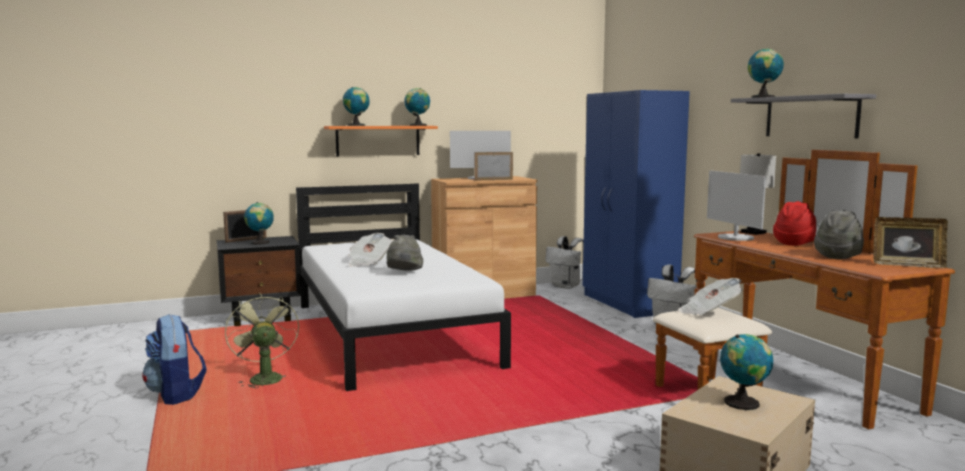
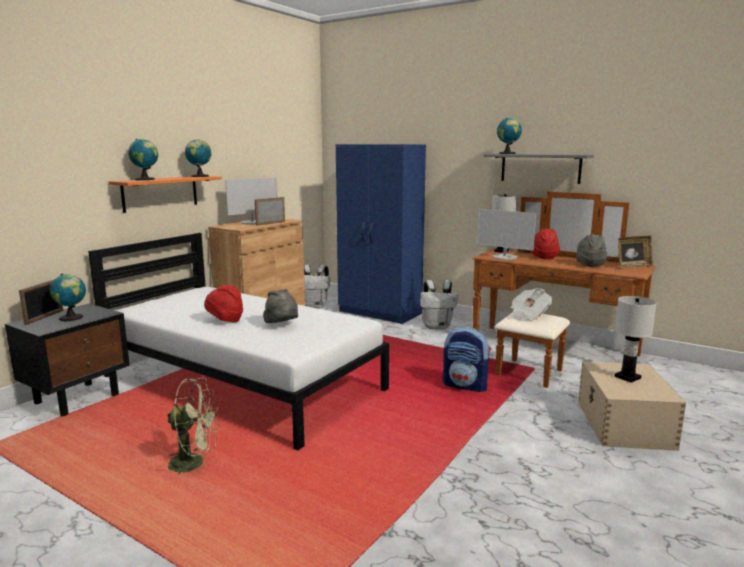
camera: 35 degrees left, 5 degrees up
(176, 394) = (128, 514): backpack -> backpack (466, 386)
(263, 378) = (194, 463): green fan -> green fan turned 150 degrees clockwise
(368, 262) = (225, 320): newspaper -> red hat
(744, 403) = (627, 377): globe -> white table lamp

